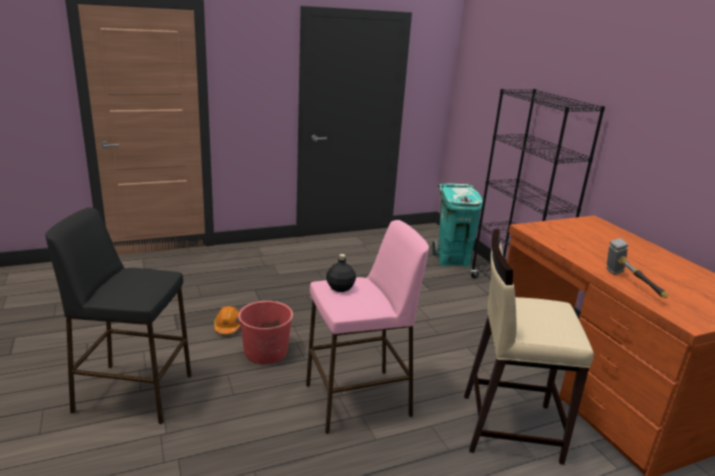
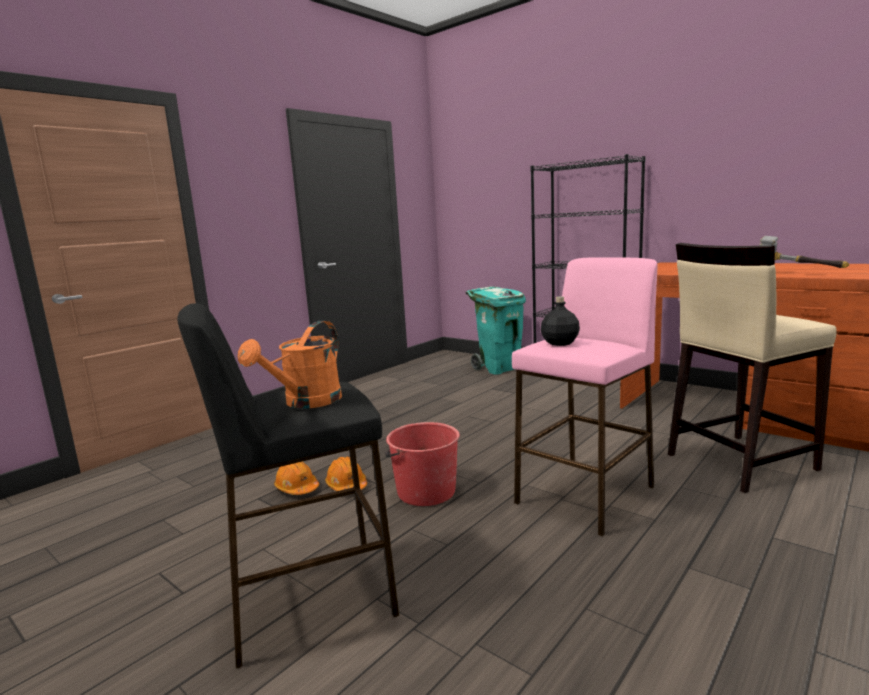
camera: 25 degrees left, 10 degrees down
(125, 286) = (306, 403): none -> orange watering can
(200, 316) = (297, 488): none -> orange hard hat

